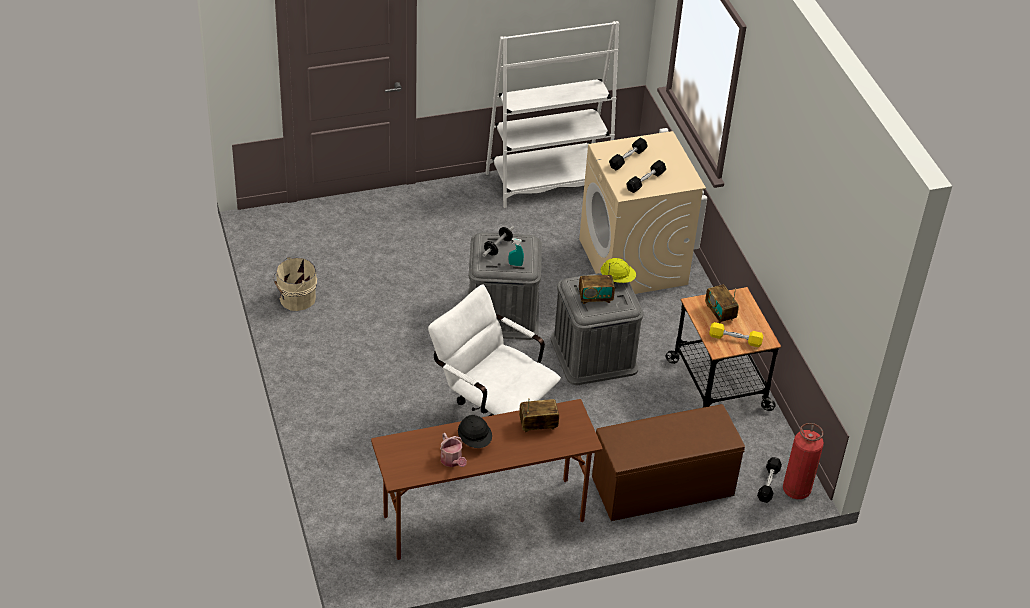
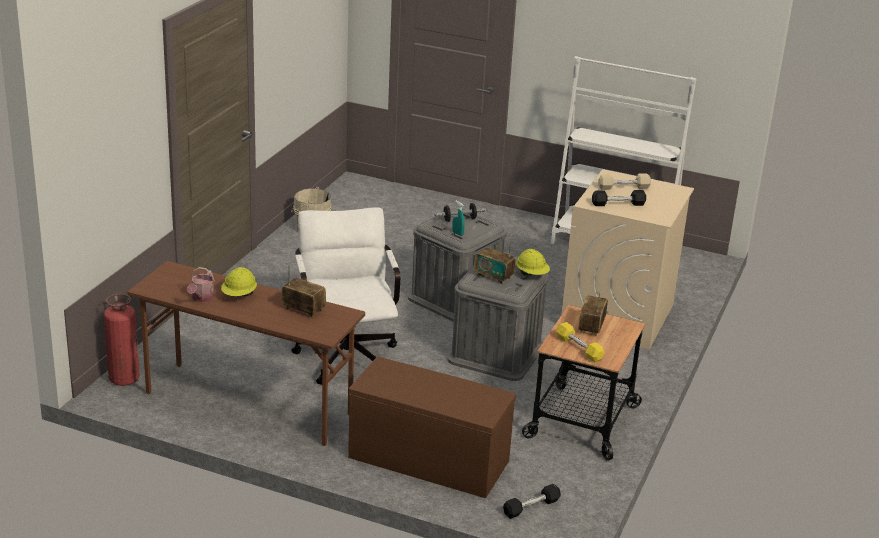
camera: 40 degrees right, 15 degrees down
(474, 440) = (239, 295): black hard hat -> yellow hard hat
(627, 158) = (623, 187): black dumbbell -> beige dumbbell
(796, 490) = (553, 525): fire extinguisher -> fire extinguisher (124, 379)

